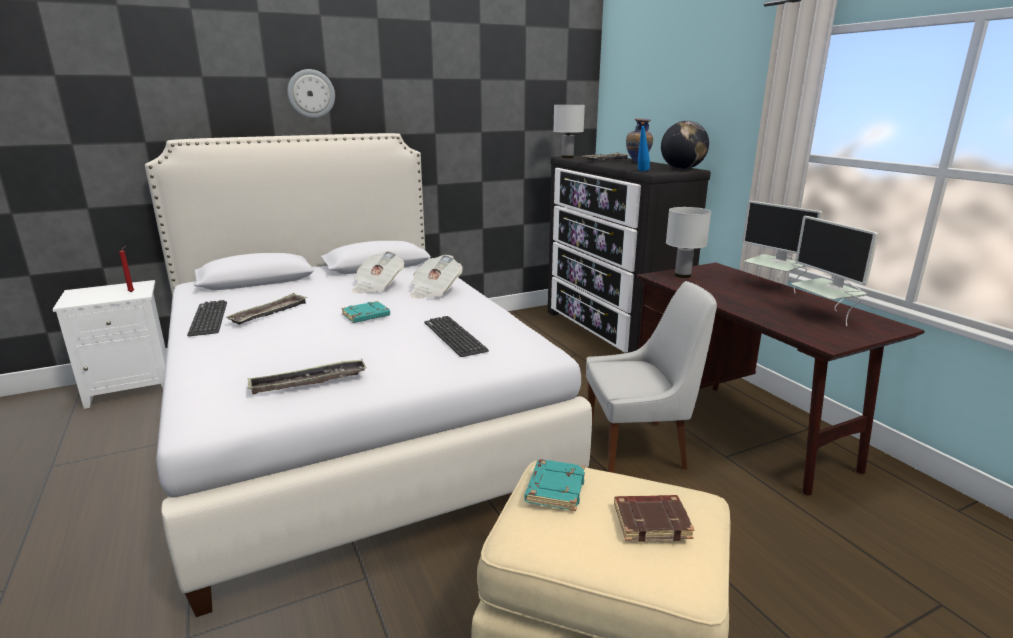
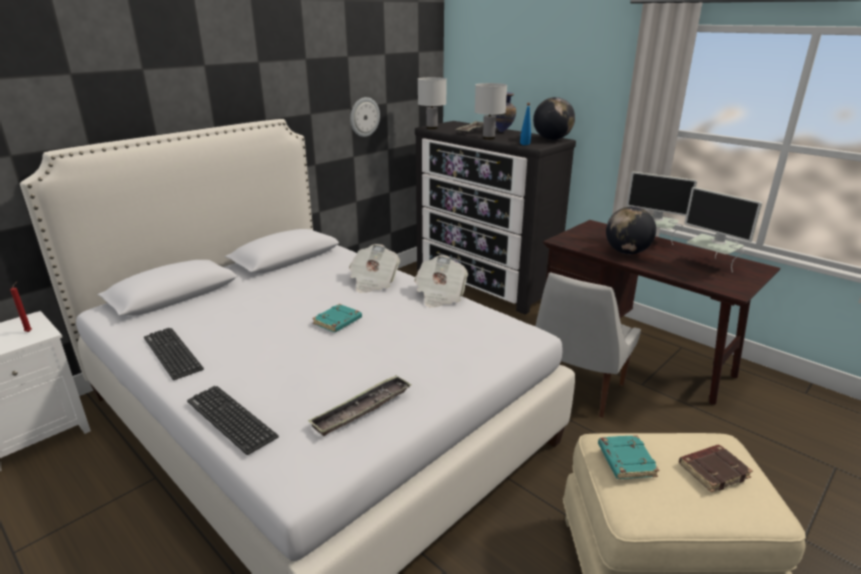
camera: 20 degrees left, 5 degrees up
(269, 313) = (234, 335): tray -> none
(311, 93) = (191, 84): wall clock -> wall clock (364, 117)
(377, 287) = (312, 284): newspaper -> newspaper (440, 295)
(454, 337) = (442, 331): keyboard -> keyboard (231, 419)
(639, 447) = (576, 390): white chair -> white chair turned 150 degrees clockwise
(682, 275) = (578, 237): white table lamp -> white table lamp (488, 138)
(726, 294) = (627, 252): none -> globe

